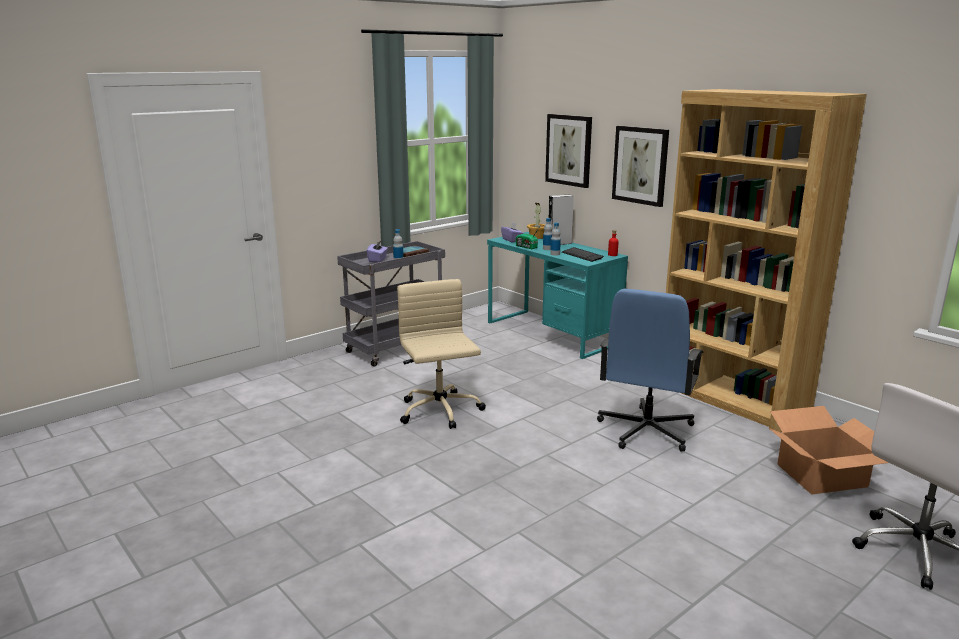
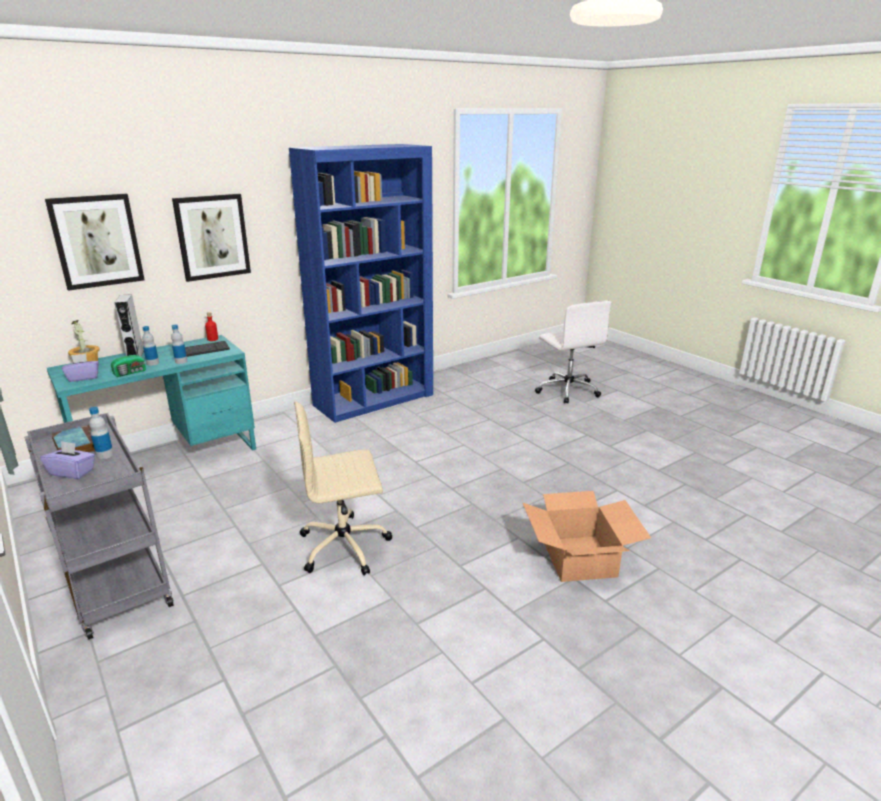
camera: 85 degrees left, 5 degrees up
(645, 431) = (419, 440): blue office chair -> none
(731, 398) = (374, 400): brown bookcase -> blue bookcase
(822, 476) = (491, 395): cardboard box -> cardboard box (580, 558)

